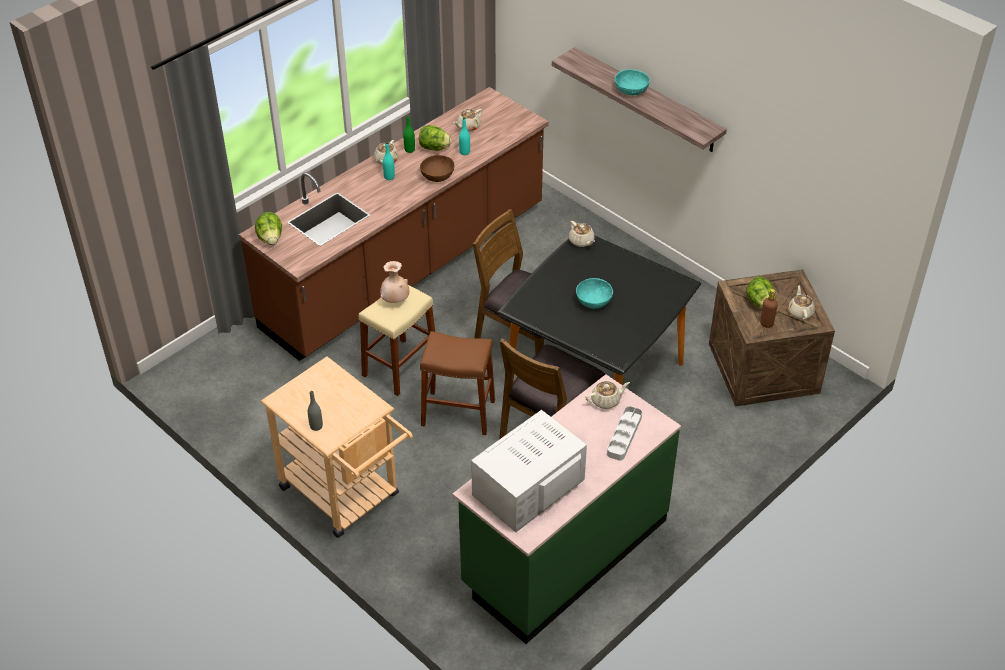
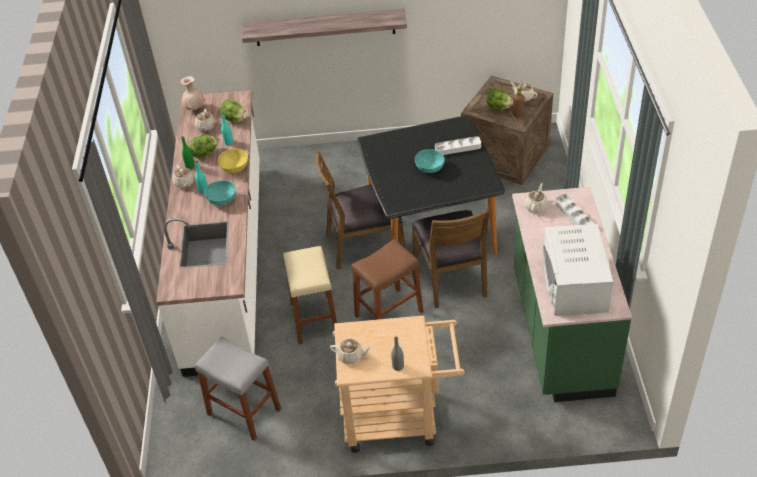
camera: 45 degrees left, 0 degrees up
(257, 389) = (244, 412): none -> grey stool
(270, 239) = (184, 286): lettuce -> lettuce (234, 119)
(395, 300) = (302, 265): beige vase -> beige vase (195, 109)
(406, 268) = (227, 261): brown counter -> white counter
(437, 176) = (234, 167): brown bowl -> yellow bowl
(581, 241) = (370, 142): beige teapot -> beige teapot (351, 356)
(631, 91) = (318, 23): turquoise bowl -> turquoise bowl (222, 199)
(644, 304) = (458, 148): none -> grey tray

